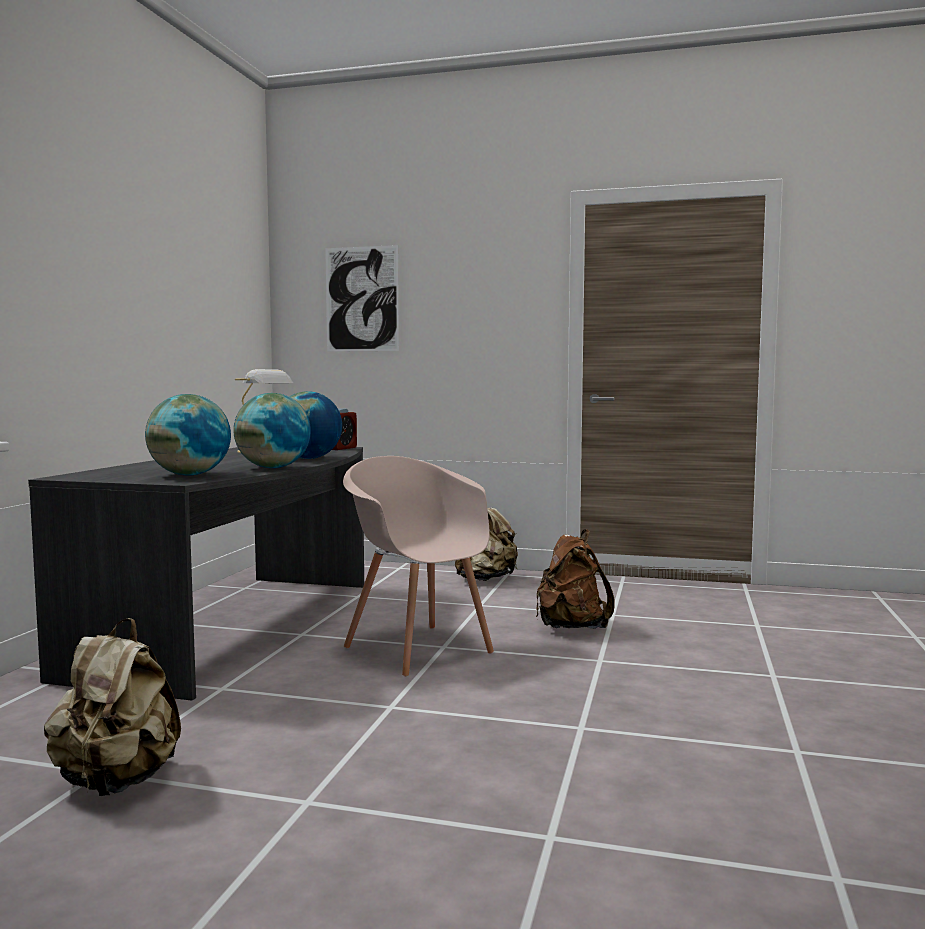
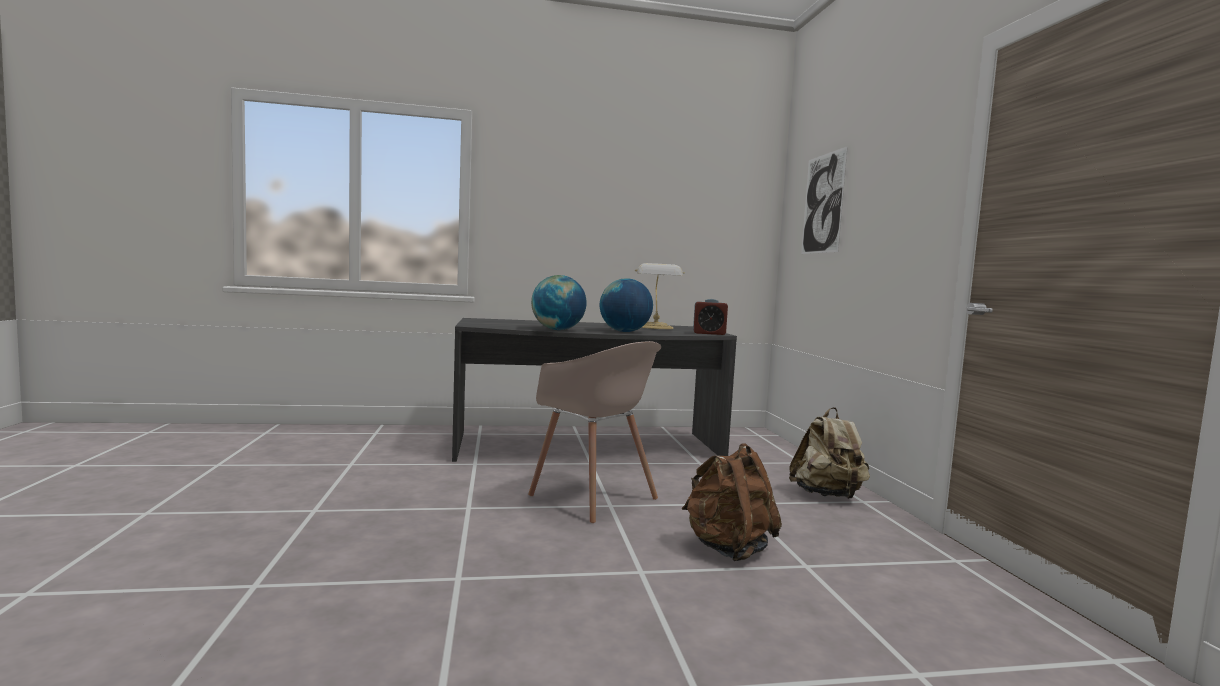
camera: 65 degrees right, 0 degrees up
(117, 781) = (339, 469): beige backpack -> none
(190, 475) = (502, 325): globe -> none
(418, 649) = (594, 498): beige chair -> beige chair turned 105 degrees clockwise

